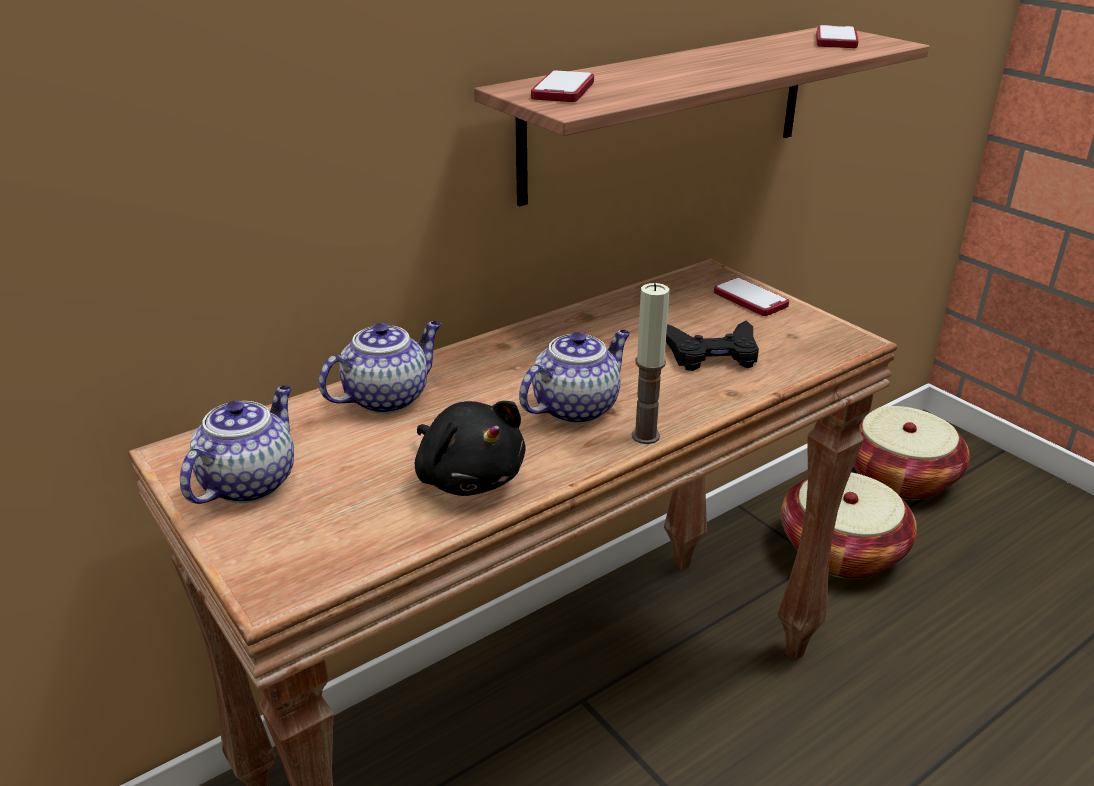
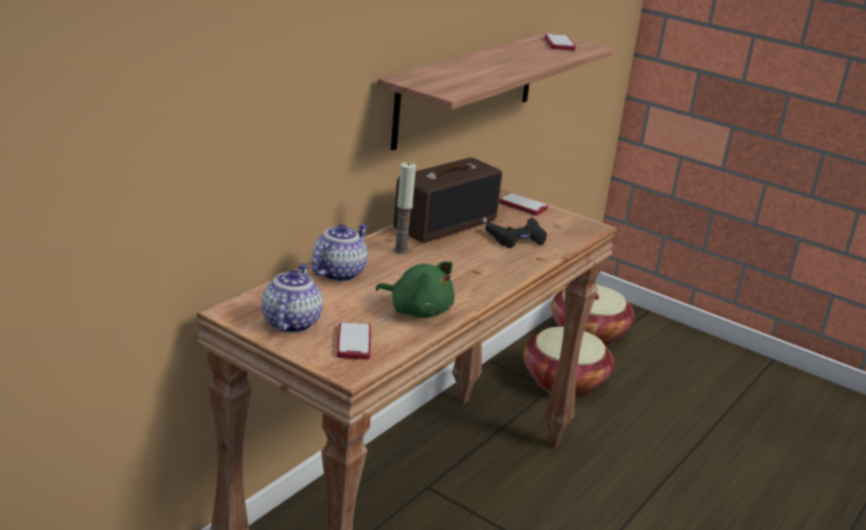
camera: 20 degrees left, 5 degrees down
(468, 477) = (418, 310): black plush toy -> green plush toy
(563, 90) = (432, 80): phone -> phone (354, 342)
(576, 407) = (456, 271): teapot -> none
(607, 323) = (445, 223): none -> radio
(645, 436) = (503, 283): candle -> candle (401, 250)

